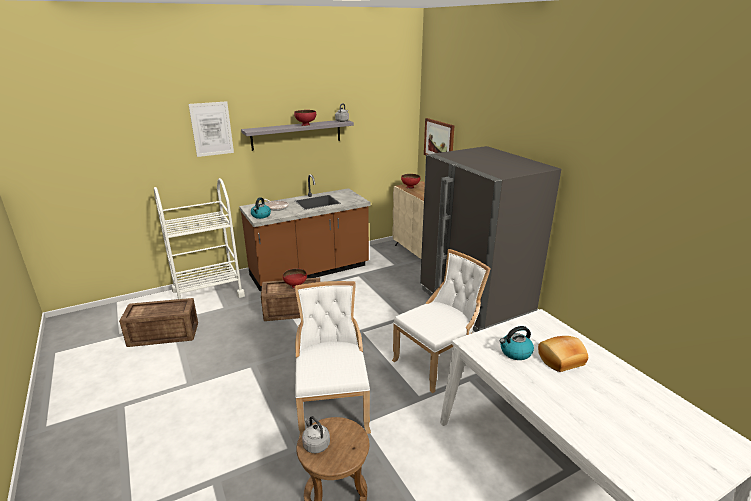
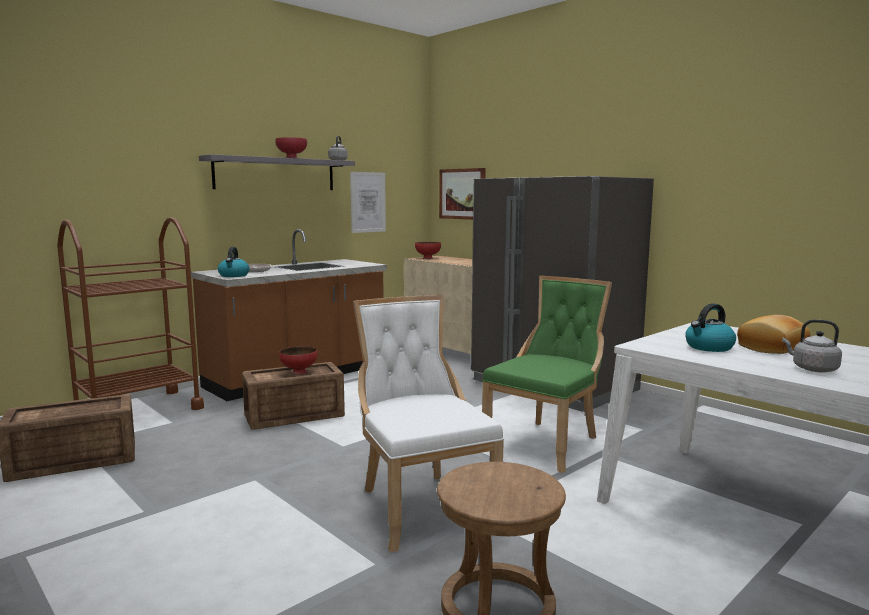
camera: 15 degrees left, 15 degrees down
(208, 293) = (138, 410): white cart -> brown cart
(211, 129) = (155, 149): picture -> picture (368, 202)
(315, 444) = (472, 491): grey kettle -> grey kettle (812, 369)
(437, 362) = (546, 443): white chair -> green chair

